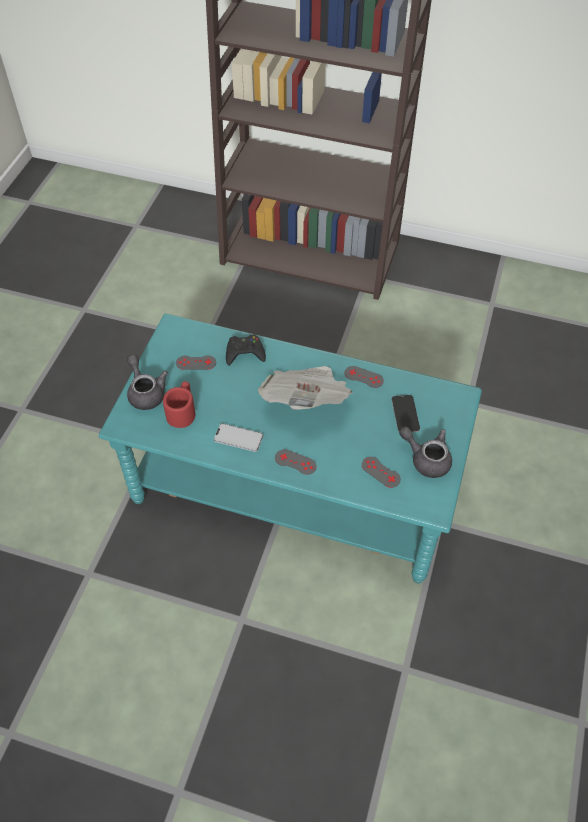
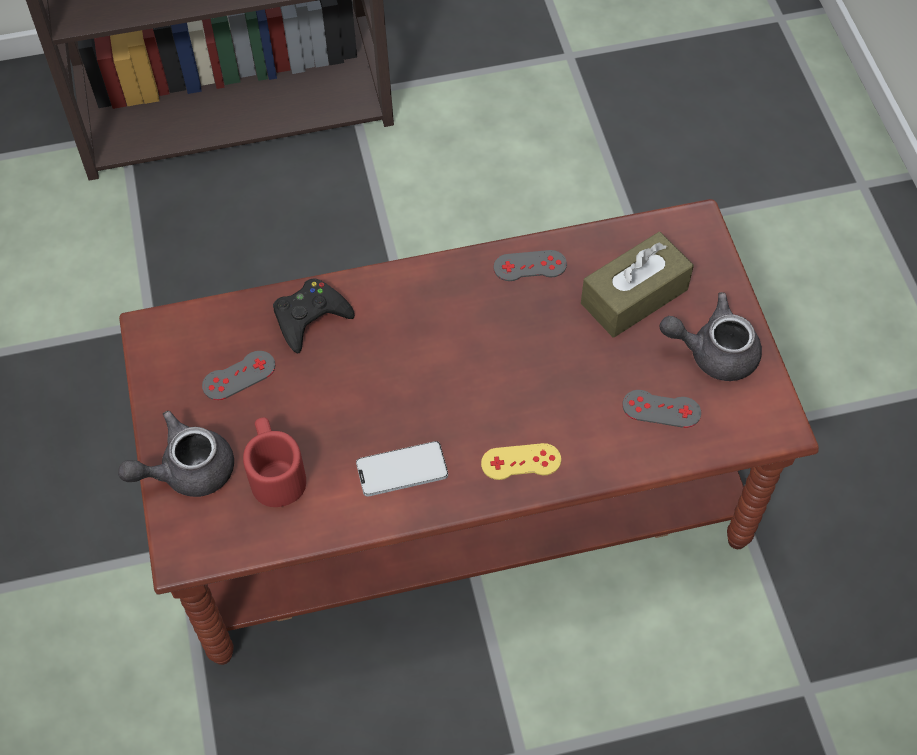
camera: 30 degrees left, 5 degrees up
(145, 392) = (186, 470): grey teapot -> grey teapot turned 60 degrees counterclockwise
(292, 485) = (457, 495): turquoise coffee table -> brown coffee table
(295, 462) = (521, 462): grey game controller -> yellow game controller
(306, 401) = (468, 351): newspaper -> none
(405, 414) = (634, 296): phone -> brown tissue box

